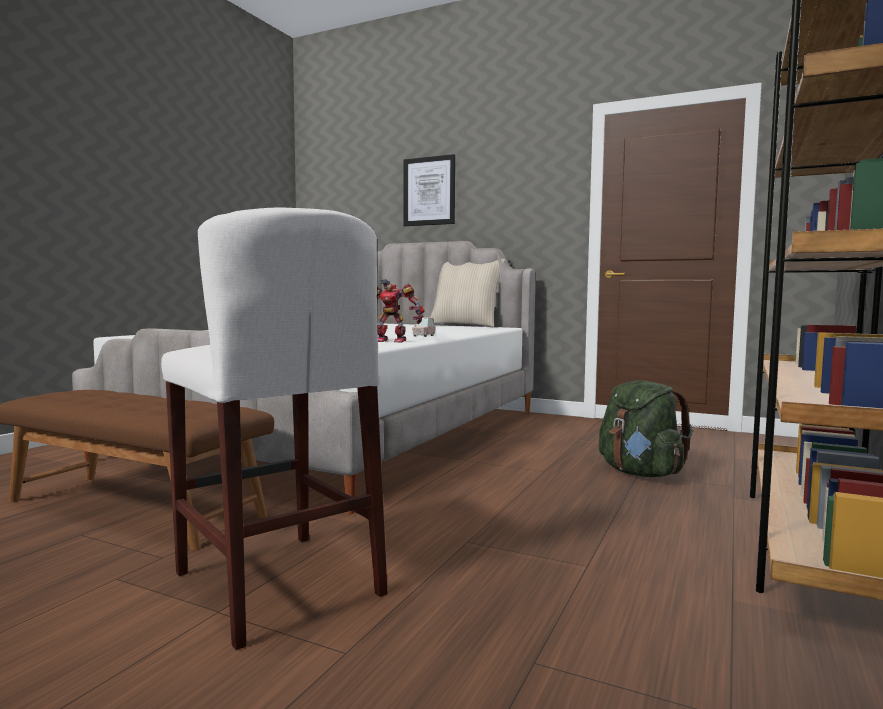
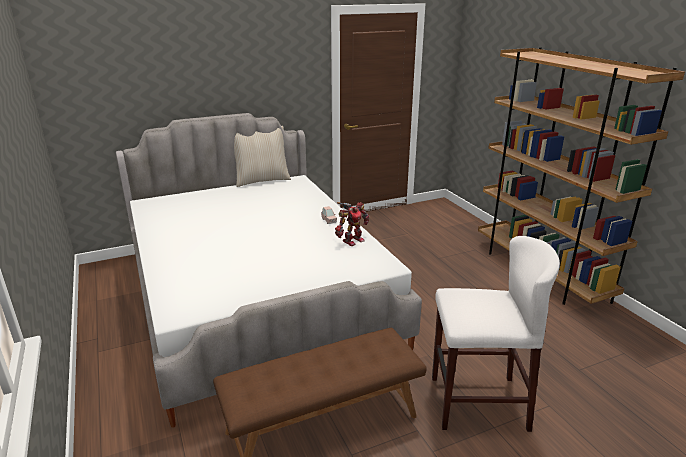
camera: 50 degrees left, 20 degrees up
(429, 191) = (201, 69): picture -> none
(640, 473) = (438, 257): green backpack -> none

